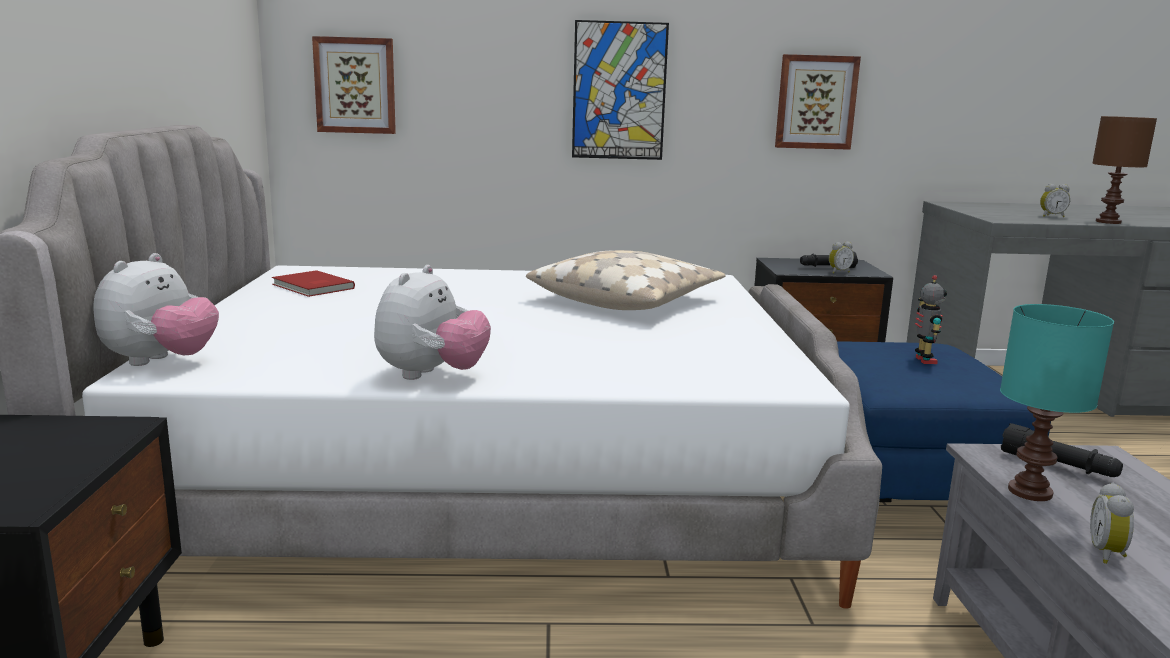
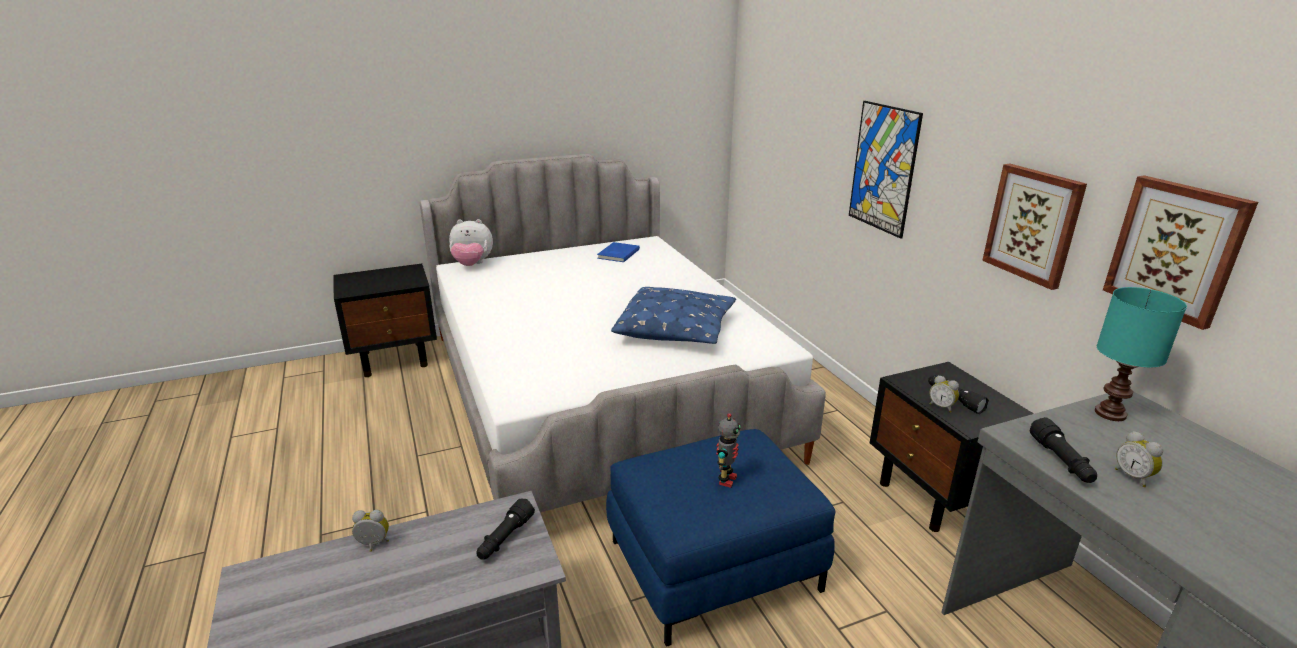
camera: 70 degrees right, 10 degrees up
(312, 287) = (617, 254): red book -> blue book
(355, 85) = (761, 129): picture -> picture (1176, 249)
(431, 375) = (481, 312): plush toy -> none
(627, 299) = (676, 329): beige pillow -> blue pillow
(923, 360) = (726, 480): toy robot -> toy robot turned 45 degrees counterclockwise
(1028, 491) = (457, 521): turquoise table lamp -> turquoise table lamp (1111, 413)
(1037, 220) = (1061, 461): none -> black flashlight
(1109, 222) = (1159, 525): brown table lamp -> none

